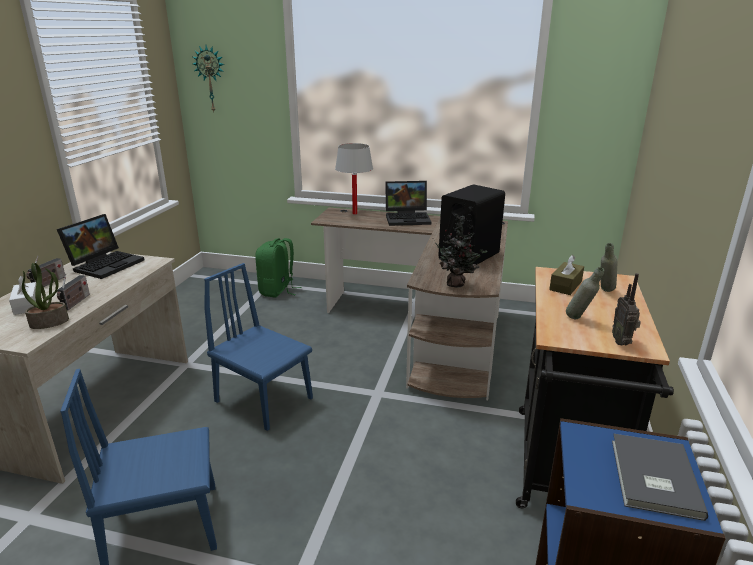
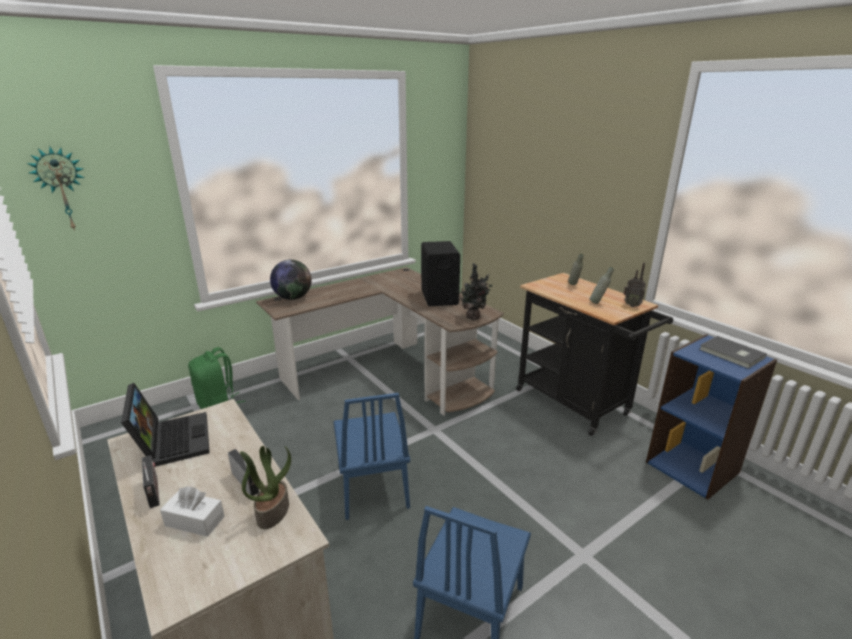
camera: 50 degrees left, 0 degrees up
(264, 400) = (372, 486): blue chair -> blue chair turned 90 degrees counterclockwise
(354, 213) = (293, 298): white table lamp -> globe
(408, 218) = (342, 287): laptop -> none
(565, 285) = (555, 289): brown tissue box -> none

